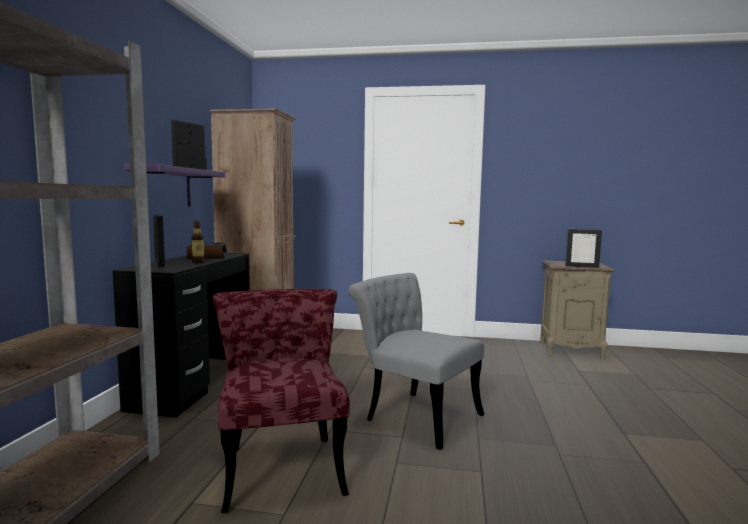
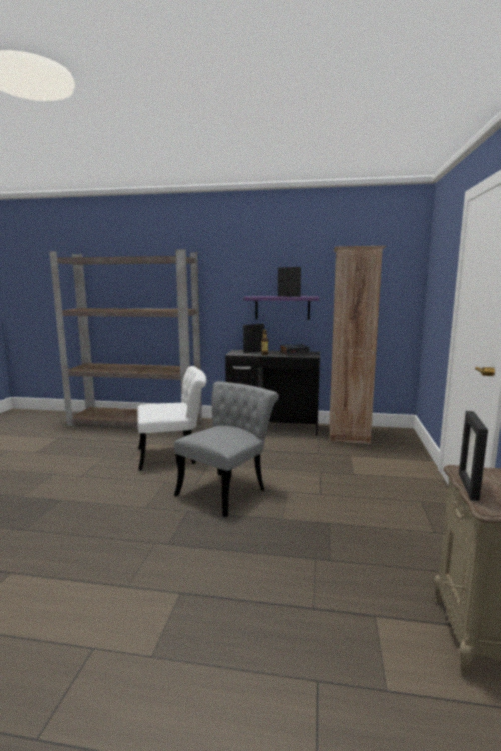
camera: 90 degrees right, 5 degrees up
(282, 462) = (174, 455): red chair -> white chair

